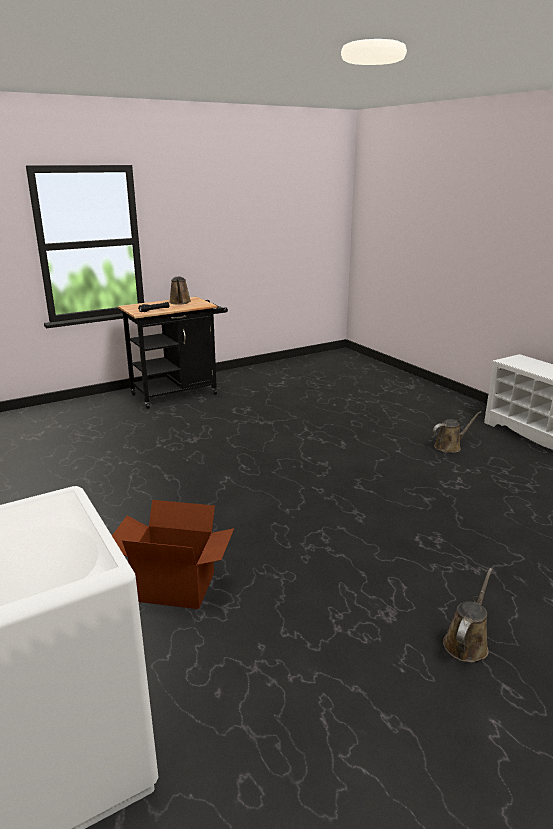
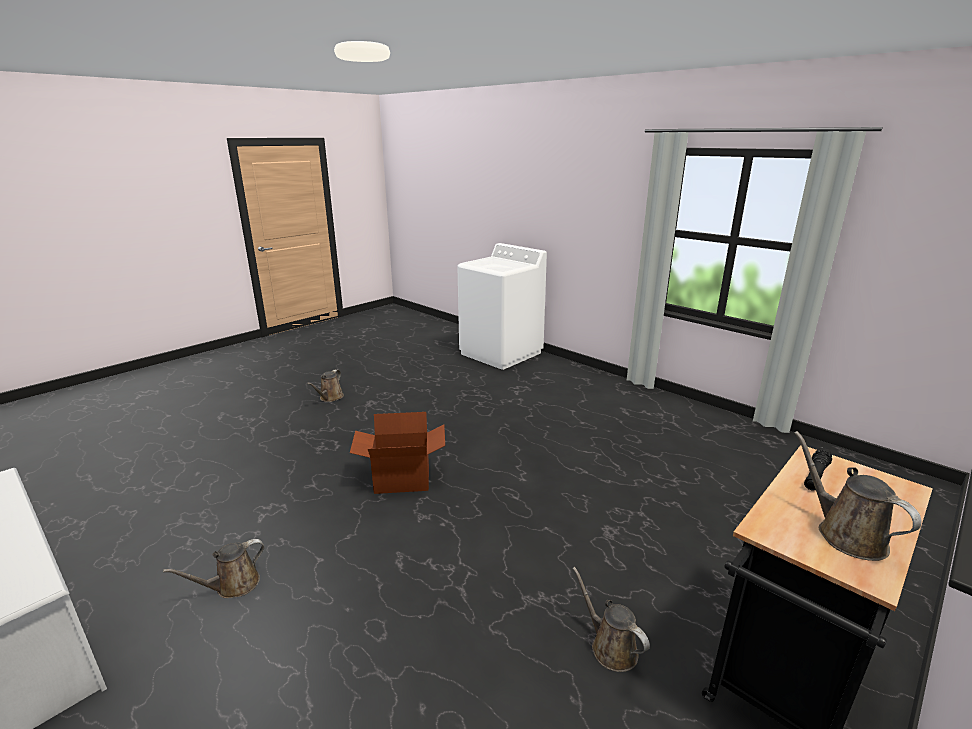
camera: 165 degrees right, 0 degrees up
(175, 586) = (499, 399): cardboard box -> cardboard box (402, 480)
(241, 407) = (610, 647): none -> brown watering can

